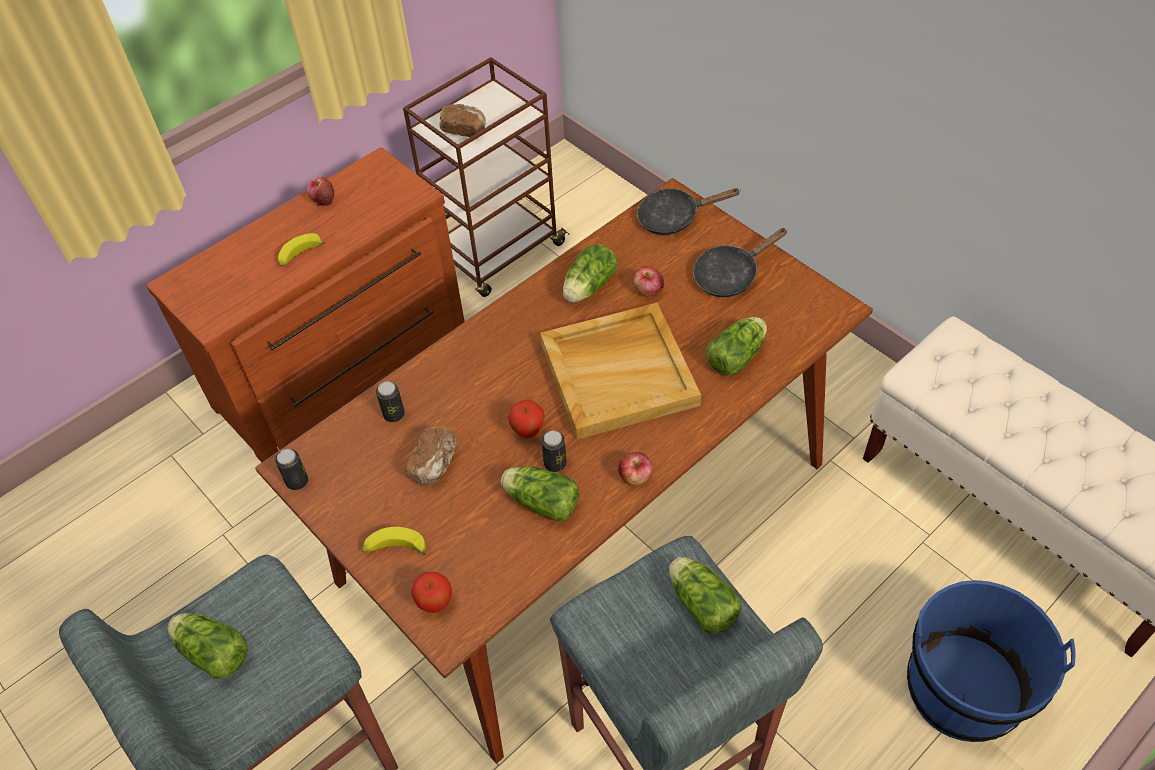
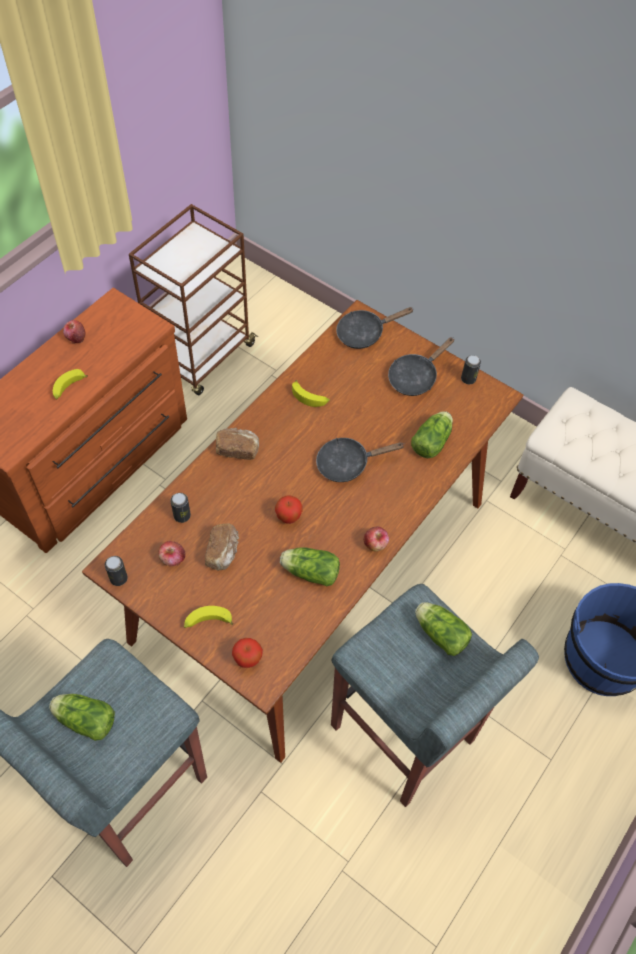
camera: 15 degrees left, 5 degrees up
(464, 129) = (179, 267): bread -> bread (237, 449)
(555, 463) = (314, 541): can -> can (468, 379)
(587, 288) = (310, 397): lettuce -> banana
(619, 372) = (347, 464): beige tray -> black frying pan
(648, 290) = (356, 395): apple -> apple (173, 559)

